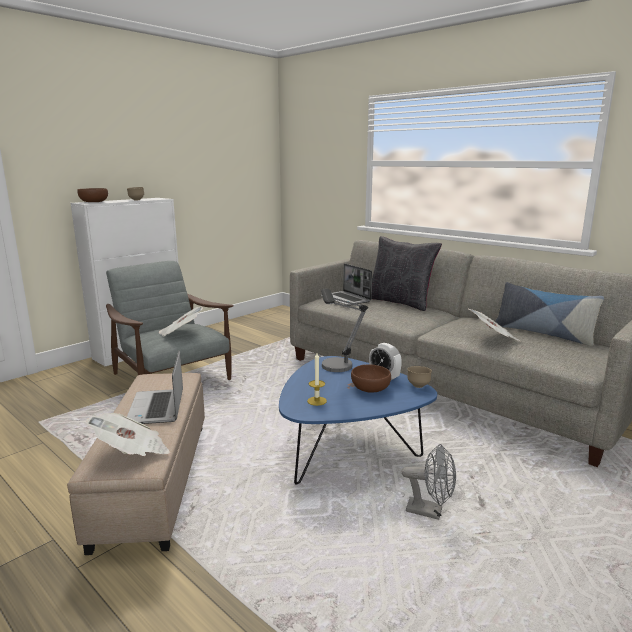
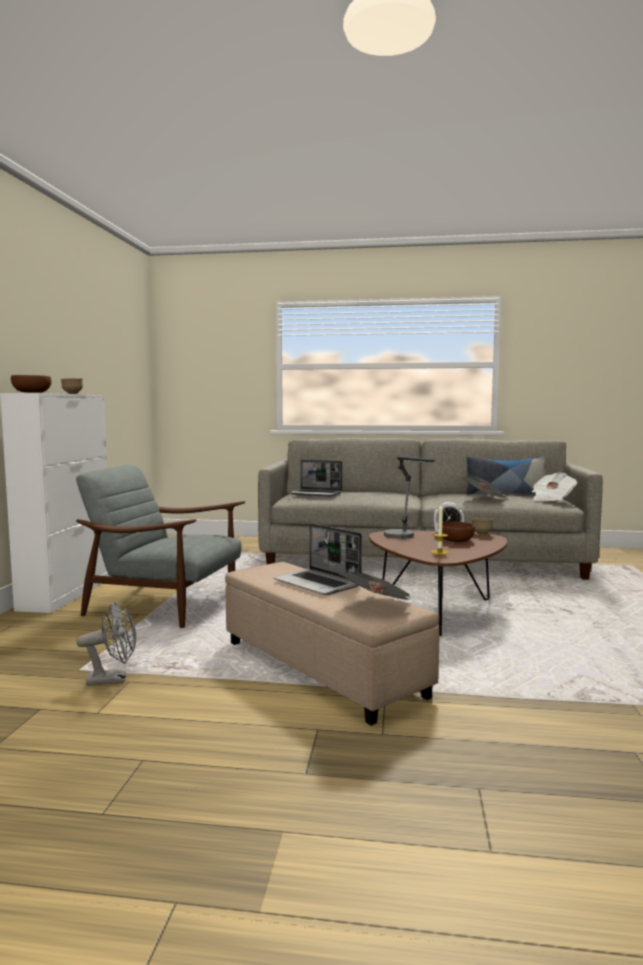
camera: 35 degrees left, 10 degrees down
(180, 333) = (195, 539): newspaper -> newspaper (551, 499)
(348, 452) = (436, 610): blue coffee table -> brown coffee table
(399, 302) = (364, 491): black pillow -> none
(430, 511) = (549, 623): grey fan -> grey fan (113, 679)

